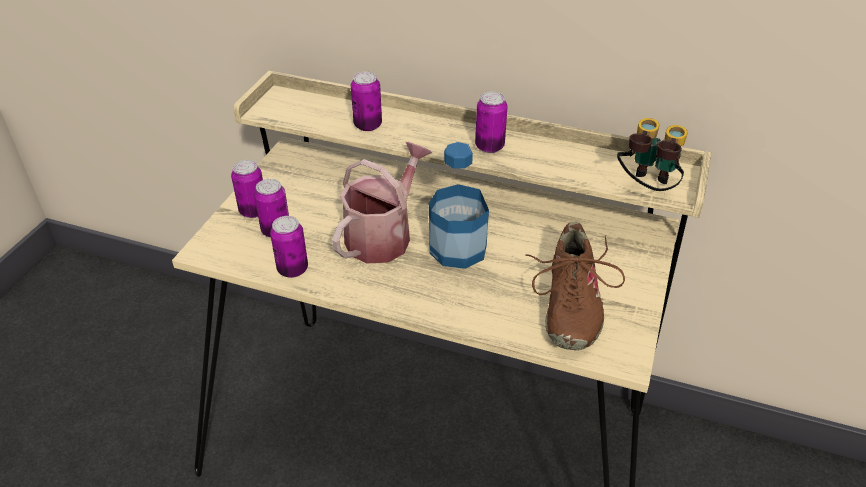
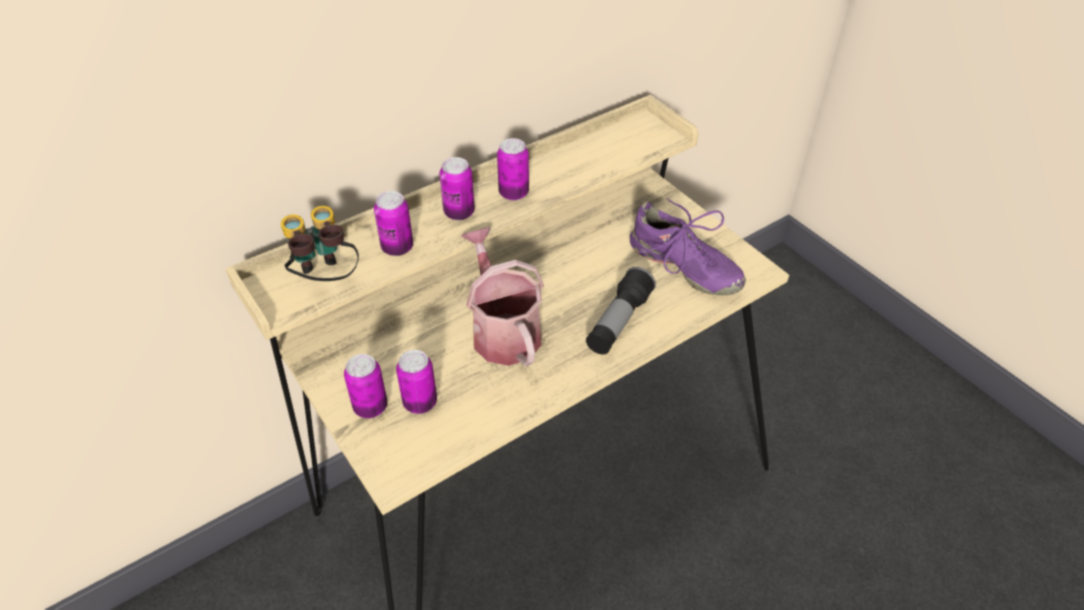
camera: 55 degrees left, 5 degrees up
(292, 269) = (489, 415): can -> can (459, 213)
(456, 294) = (618, 322): none -> flashlight
(458, 249) = (565, 293): bottle -> none
(569, 305) = (683, 267): brown shoe -> purple shoe
(646, 189) = (649, 147): binoculars -> binoculars (325, 279)

